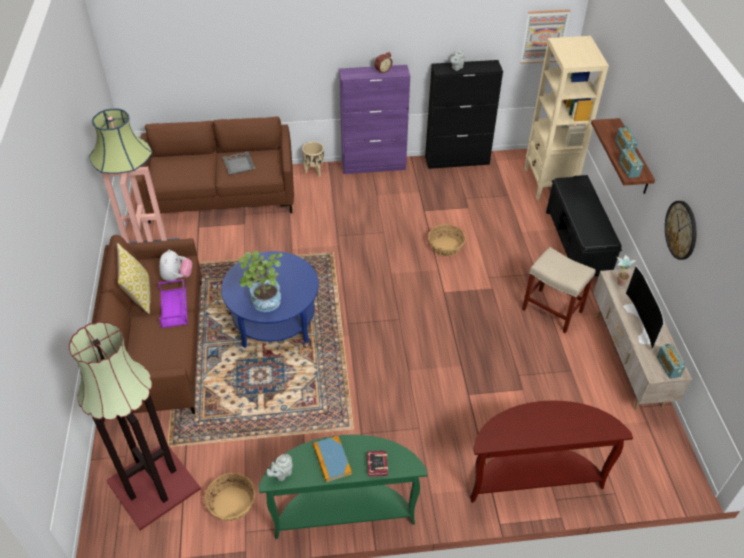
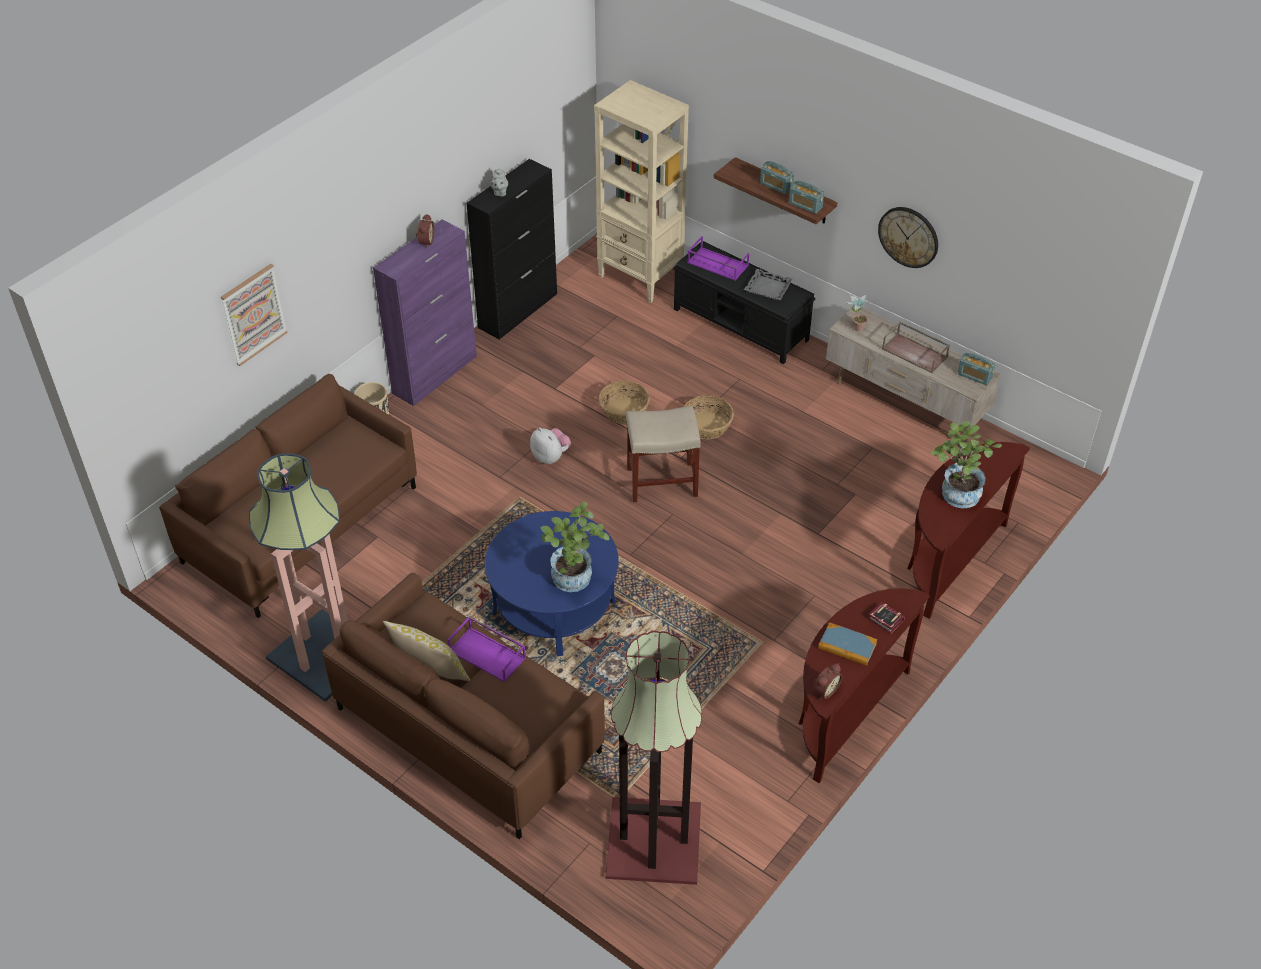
camera: 45 degrees left, 0 degrees up
(177, 277) = (444, 625): plush toy -> plush toy (550, 457)
(232, 504) = (745, 791): basket -> basket (707, 426)
(239, 165) = (331, 464): grey tray -> grey tray (768, 288)
(281, 474) = (824, 690): grey teapot -> alarm clock
(344, 512) = (844, 713): green console table -> brown console table
(532, 427) = (955, 496): none -> potted plant
(544, 36) = (565, 104): picture -> picture (253, 314)
(551, 310) = (793, 404): beige stool -> beige stool (661, 482)
(579, 192) = (717, 264): none -> purple tray
(642, 323) = (915, 353): television -> brown tray

